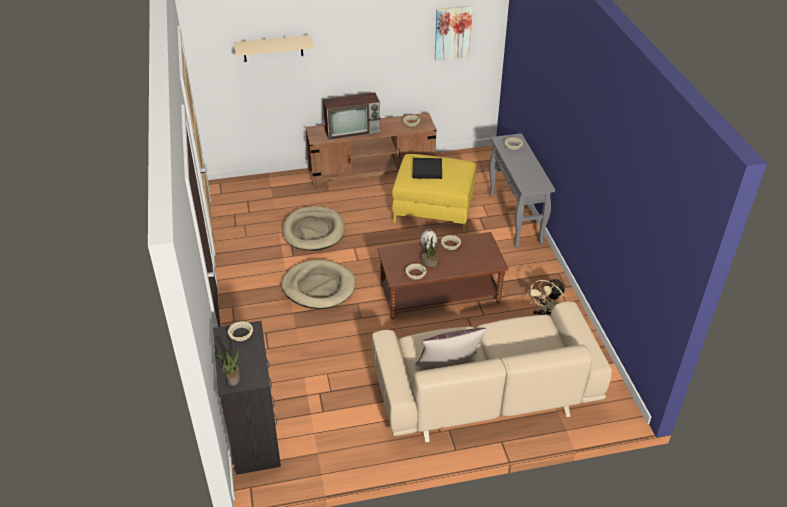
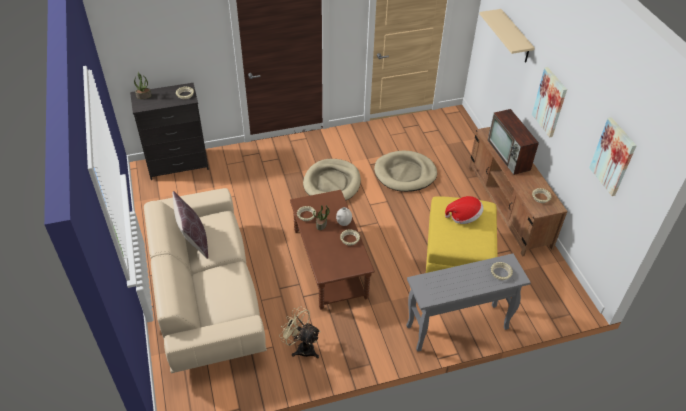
camera: 85 degrees right, 5 degrees up
(356, 58) = (550, 102): none -> picture
(427, 170) = (464, 217): black tray -> hat

